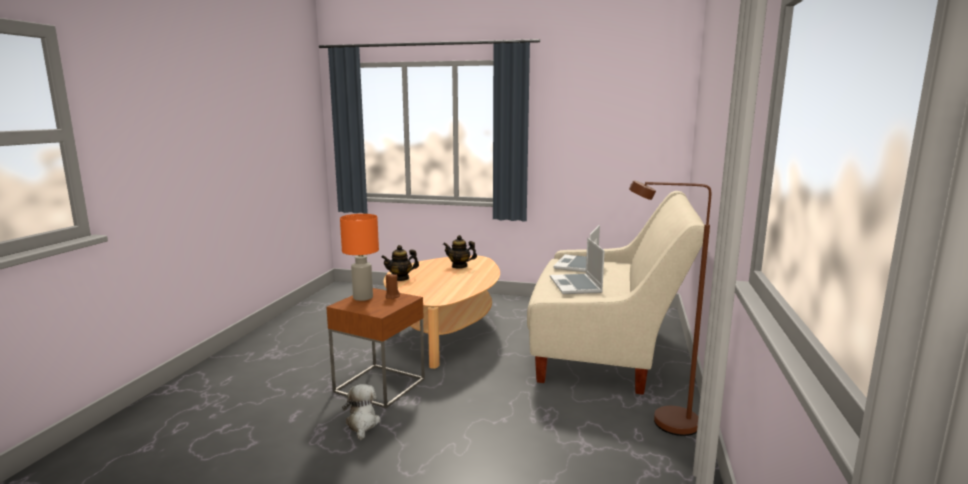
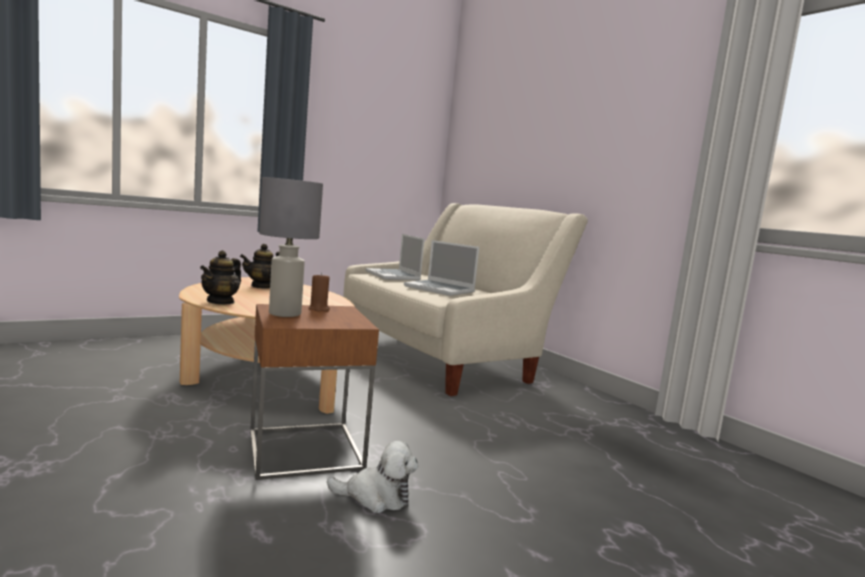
camera: 50 degrees left, 5 degrees down
(362, 297) = (284, 314): orange table lamp -> grey table lamp
(362, 424) = (376, 497): plush toy -> plush toy turned 150 degrees clockwise
(663, 422) = (579, 397): brown floor lamp -> none

